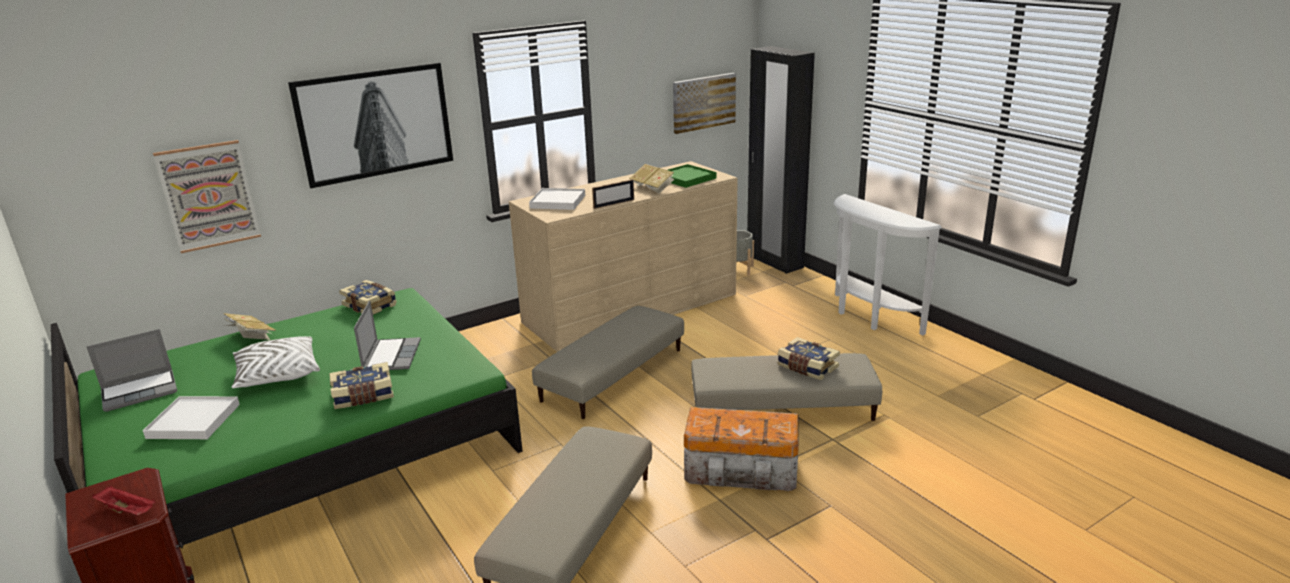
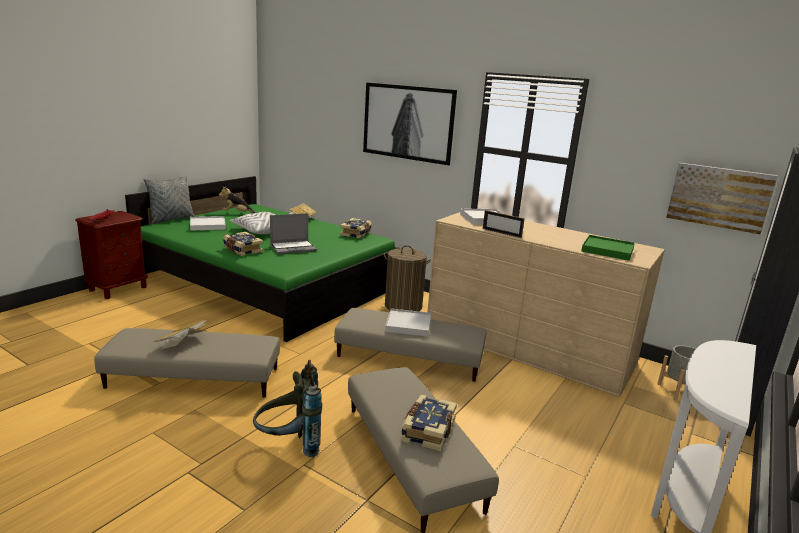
camera: 65 degrees right, 5 degrees down
(95, 463) = (172, 219): none -> grey pillow
(141, 391) = (237, 213): laptop -> plush toy
(209, 196) = (323, 139): picture -> none
(486, 354) = (403, 306): none -> laundry basket
(608, 340) = (408, 325): none -> white tray
(652, 188) = (560, 241): book -> book (183, 343)
(742, 471) = (289, 444): storage box -> grey backpack

